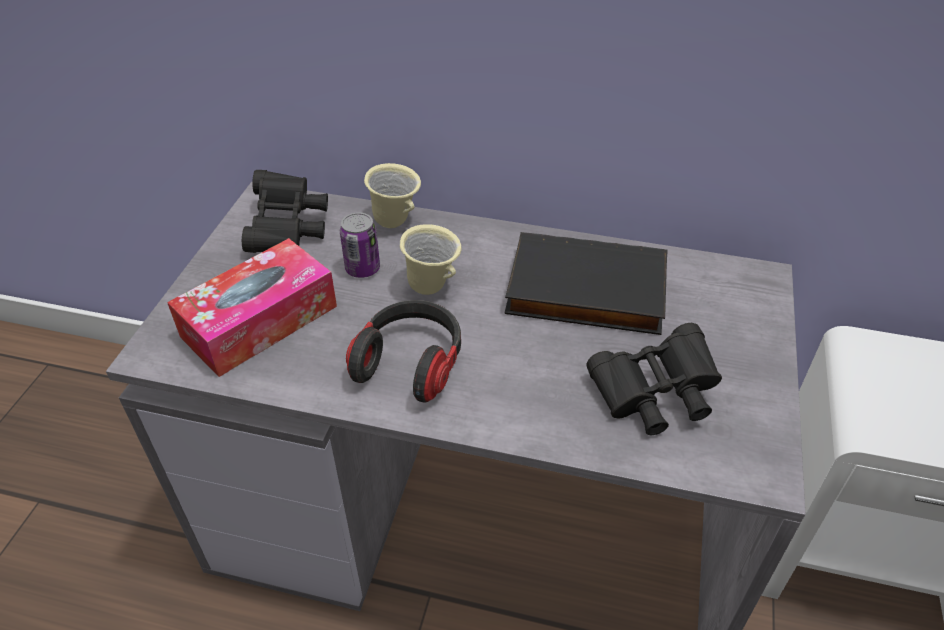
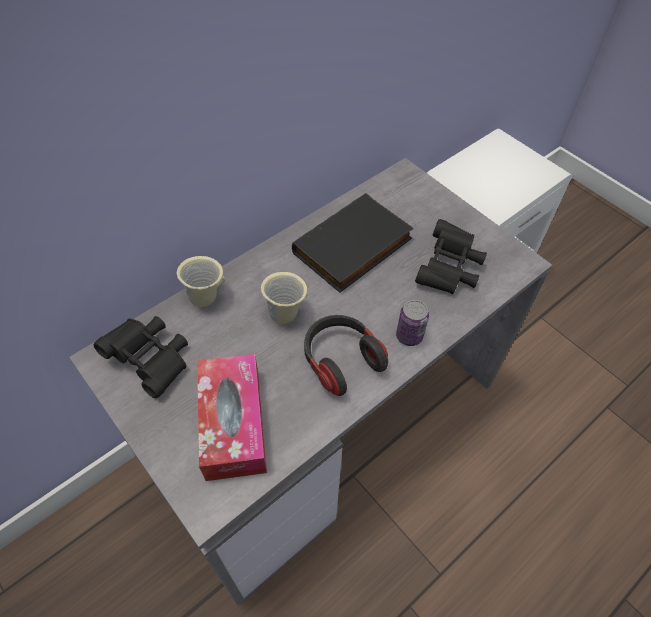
camera: 55 degrees left, 10 degrees up
(362, 269) = (235, 339): can -> can (409, 336)

